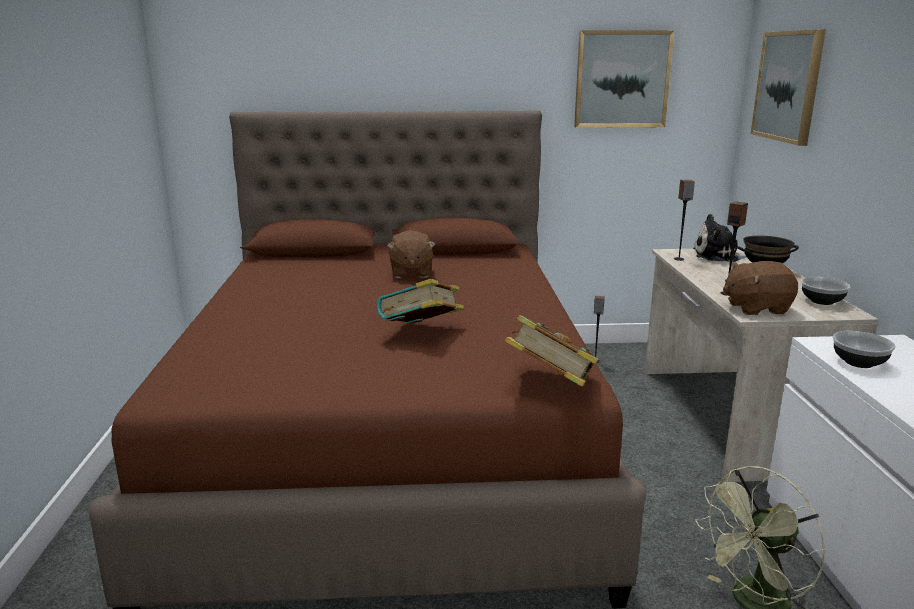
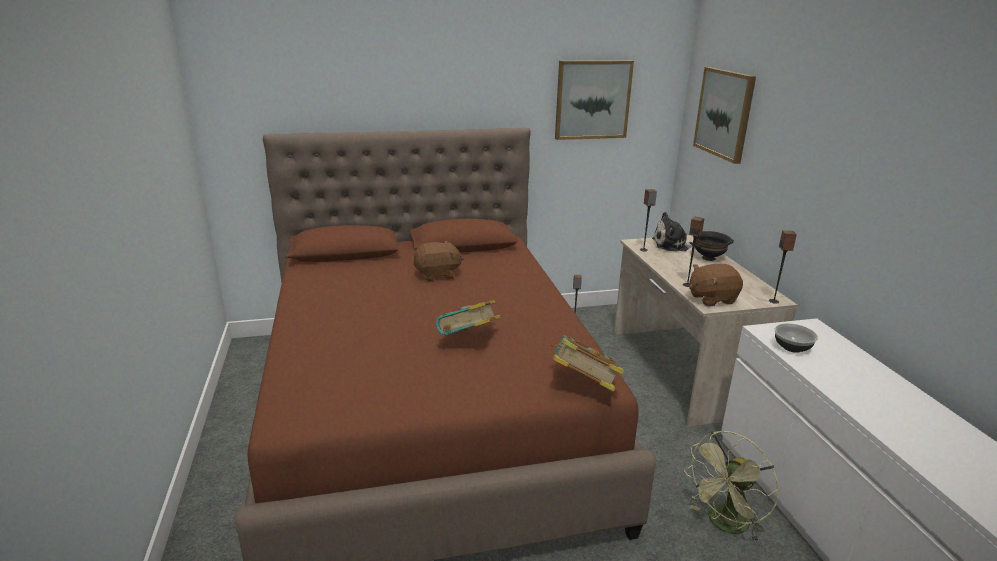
camera: 10 degrees left, 5 degrees up
(410, 273) = (437, 275): brown plush toy -> brown plush toy turned 90 degrees counterclockwise
(822, 301) = (756, 289): bowl -> none
(844, 314) = (774, 301): none -> speaker

